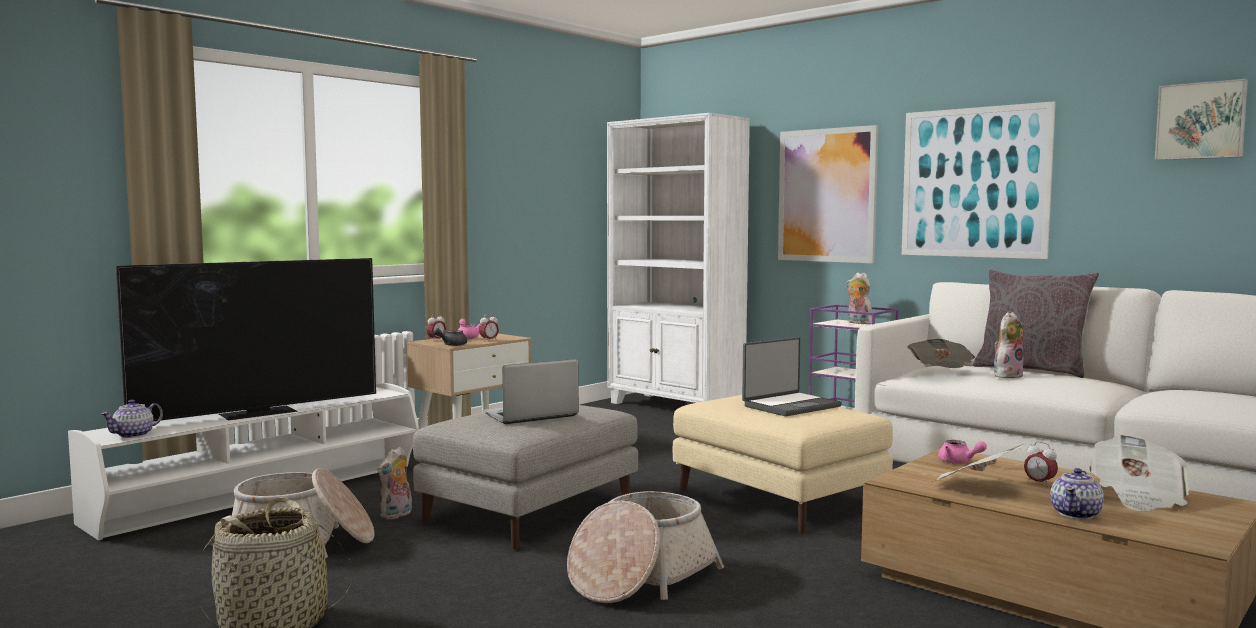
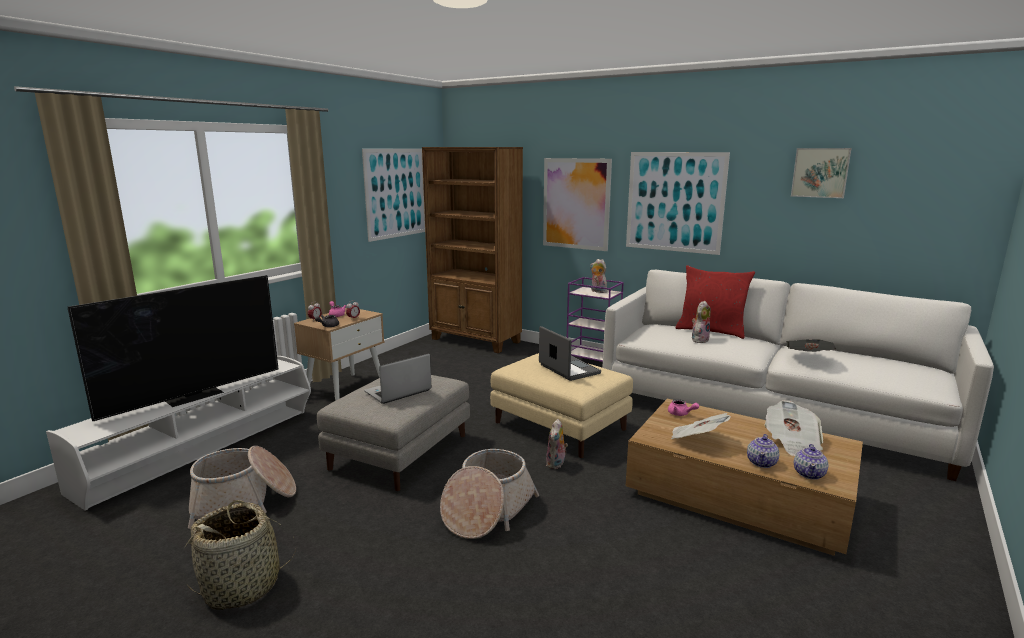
camera: 10 degrees left, 10 degrees up
(134, 435) = (101, 431): teapot -> teapot (809, 474)
(396, 515) = (307, 463): plush toy -> plush toy (556, 464)
(567, 184) = (396, 193): none -> picture
(675, 407) = (475, 341): white bookcase -> brown bookcase
(790, 406) = (568, 369): laptop -> laptop turned 75 degrees counterclockwise
(941, 372) = (658, 336): newspaper -> newspaper (808, 358)
(1031, 370) = (711, 331): grey pillow -> red pillow
(1039, 483) = (733, 432): alarm clock -> none

